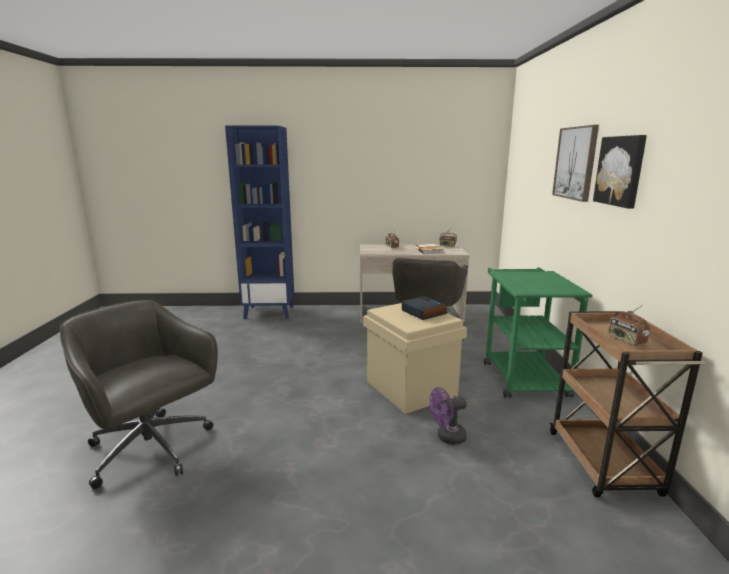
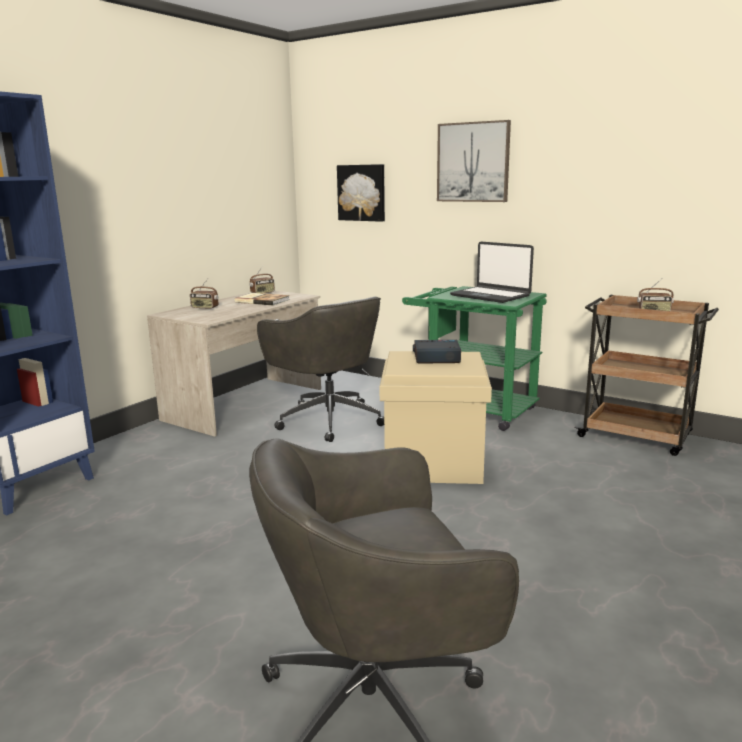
camera: 55 degrees left, 0 degrees up
(447, 437) = (547, 479): purple fan -> none
(536, 282) = (490, 296): none -> laptop
(621, 171) = (560, 165): picture -> picture (362, 193)

